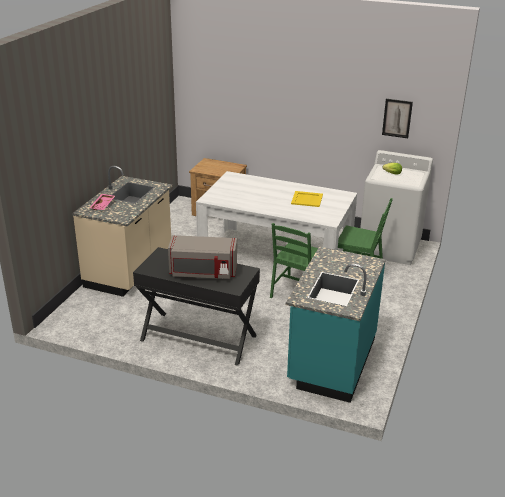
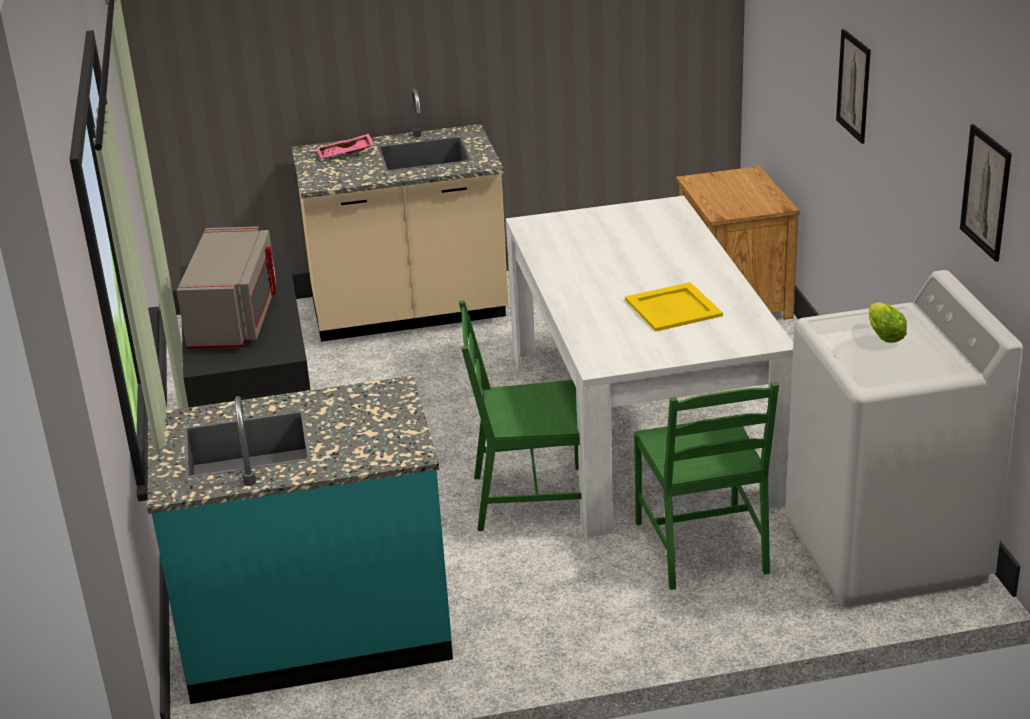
camera: 60 degrees right, 0 degrees up
(203, 272) = (235, 318): grey microwave -> grey microwave turned 150 degrees counterclockwise
(290, 106) = (854, 86): none -> picture

